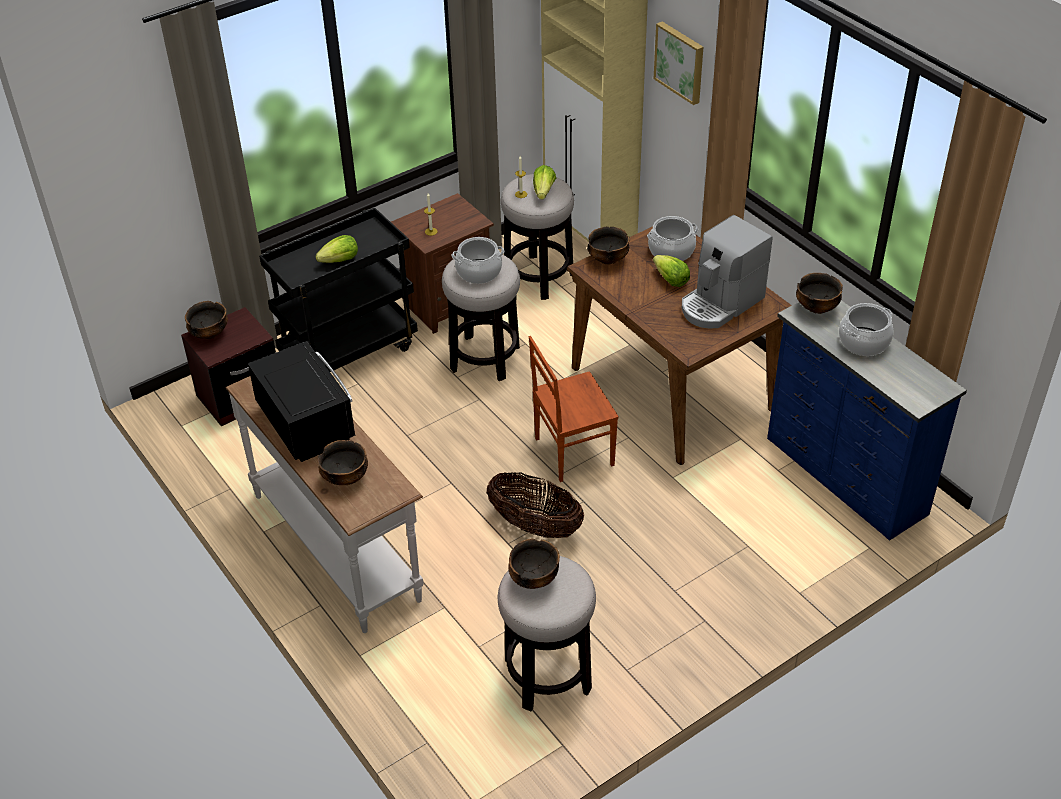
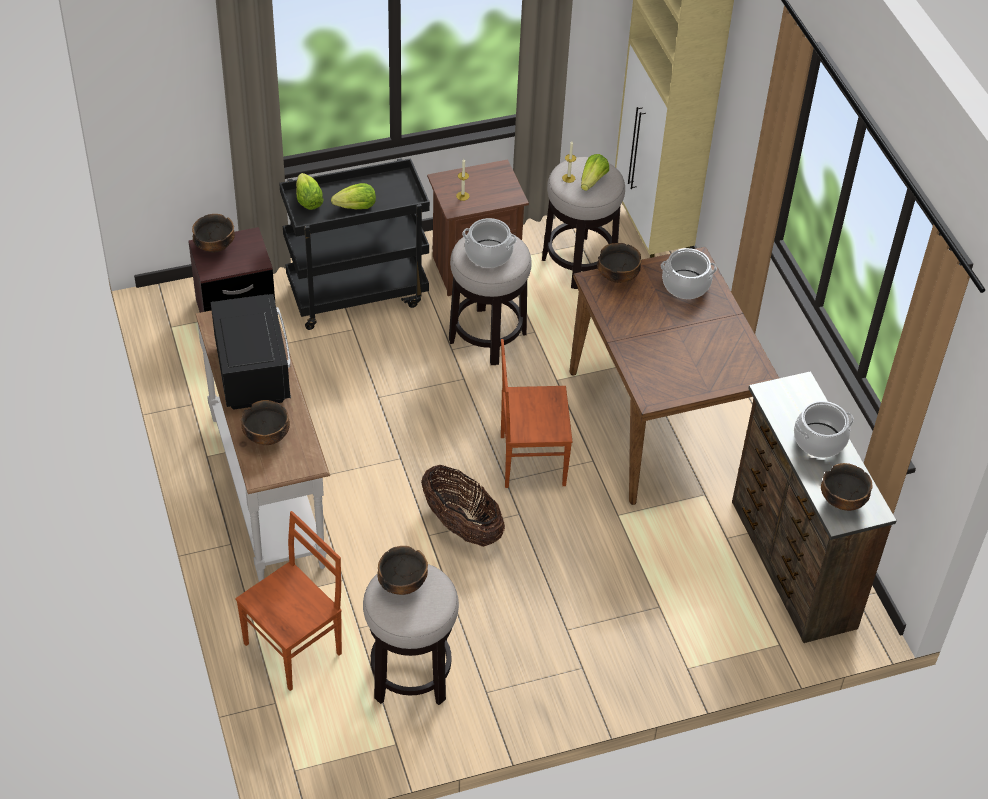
camera: 15 degrees right, 5 degrees up
(424, 684) = (295, 648): none -> brown chair
(671, 280) = (669, 317): lettuce -> lettuce (308, 201)
(680, 62) = (748, 91): picture -> none
(720, 304) = (707, 356): coffee machine -> none
(817, 308) = (791, 390): bowl -> bowl (842, 501)
(844, 477) = (790, 565): blue dresser -> brown dresser

